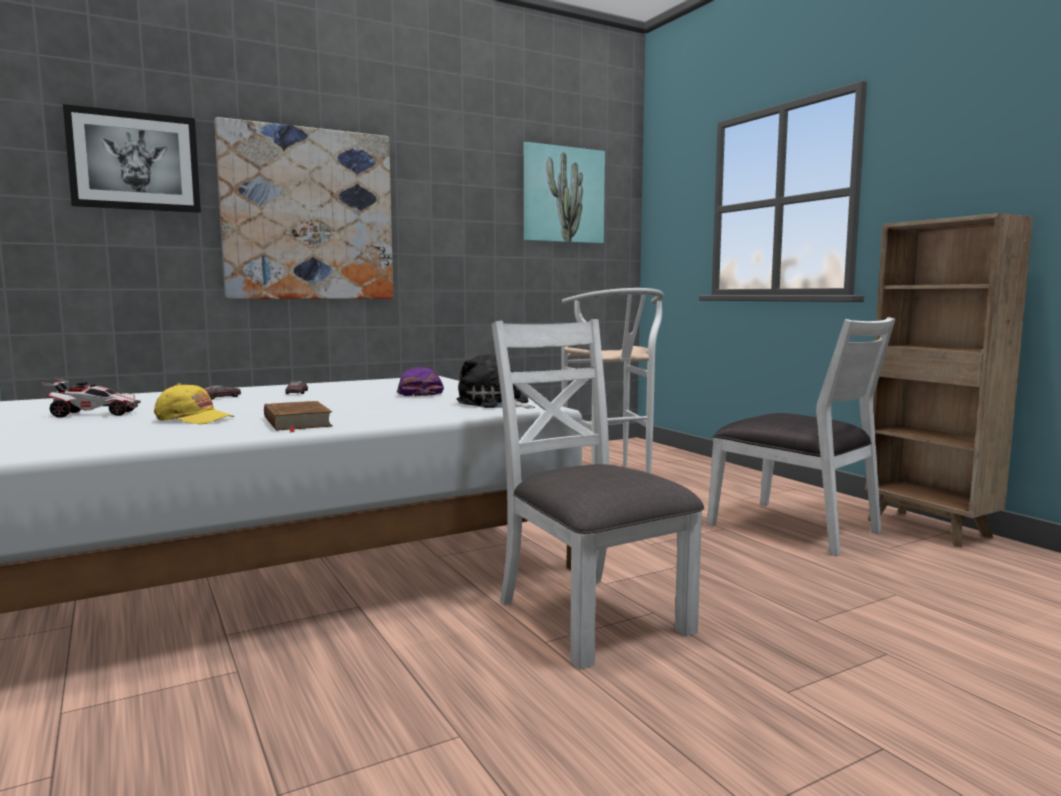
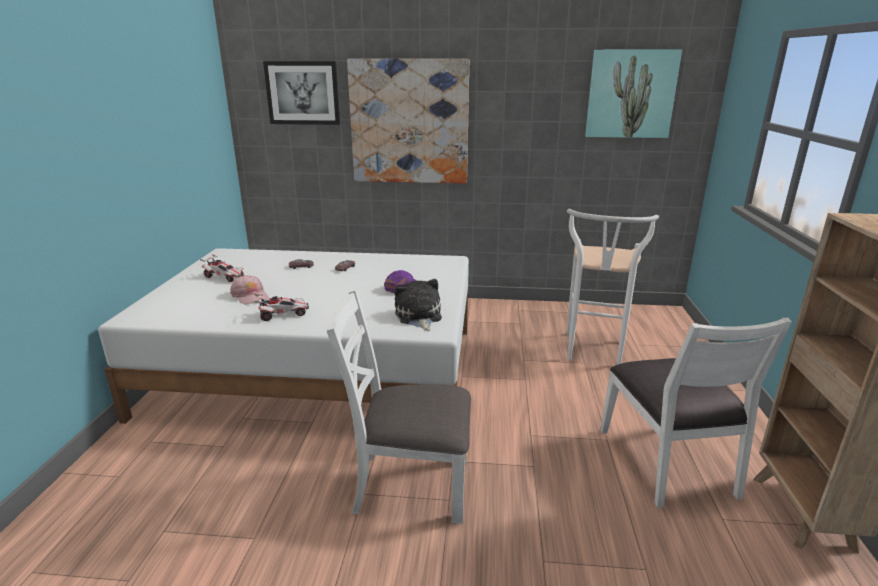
camera: 35 degrees right, 15 degrees up
(194, 419) = (250, 296): yellow cap -> pink cap
(296, 422) = (283, 314): brown book -> toy car
(590, 616) = (410, 485): white chair -> white chair turned 90 degrees counterclockwise

